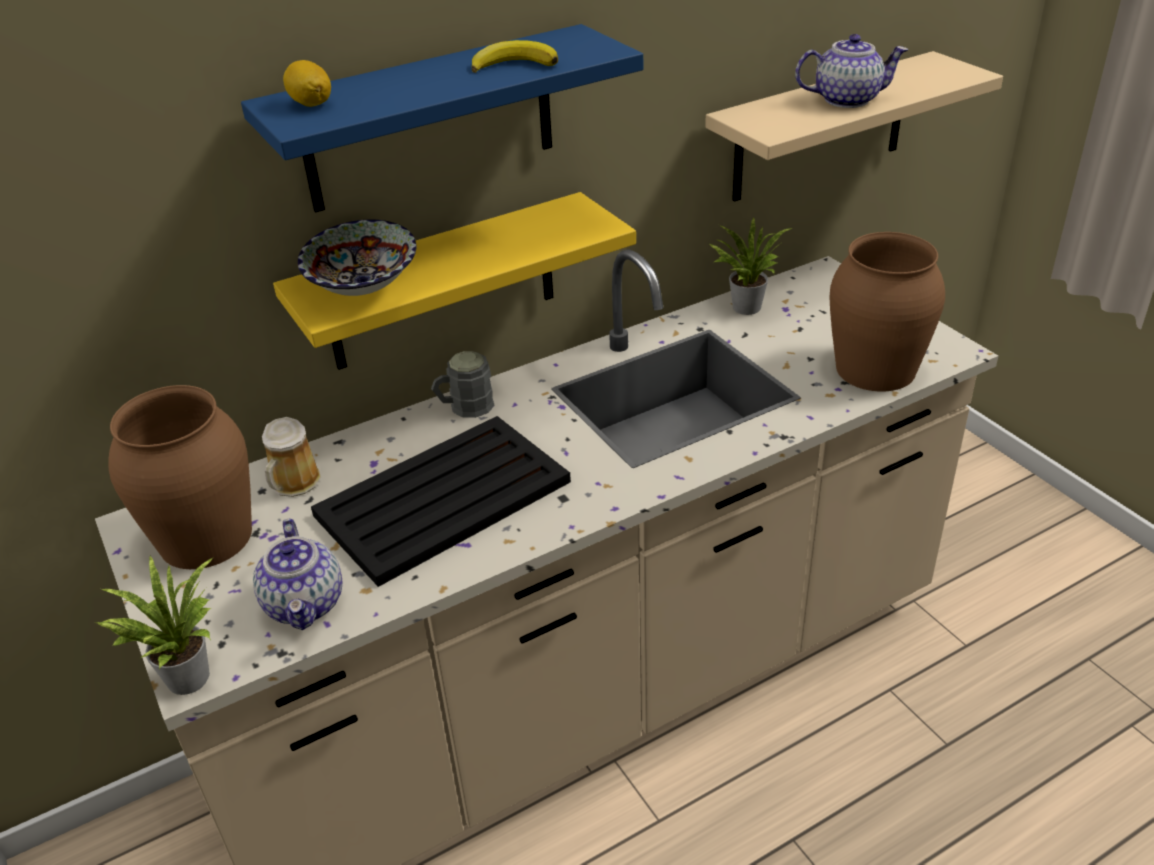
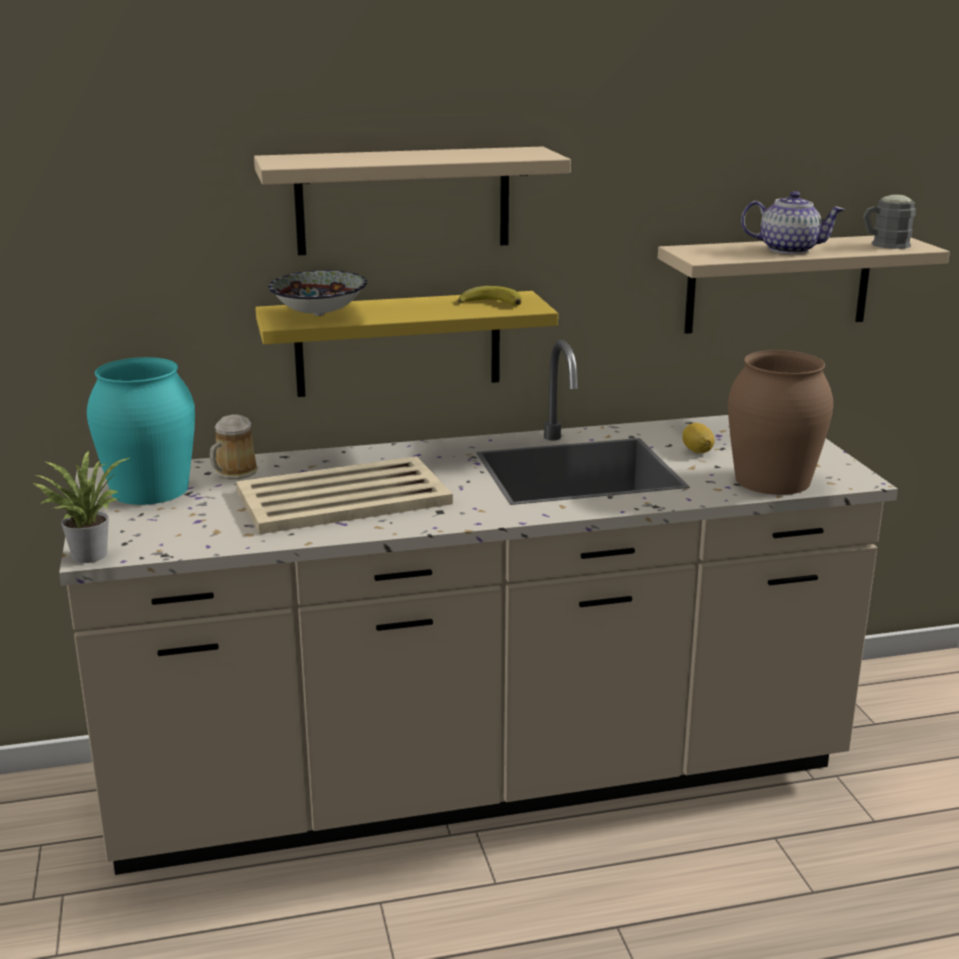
camera: 15 degrees right, 15 degrees down
(207, 536) = (151, 489): brown vase -> turquoise vase
(306, 604) = (199, 534): teapot -> none
(311, 104) = (300, 159): lemon -> lemon (697, 451)
(430, 120) = (403, 200): blue shelf -> beige shelf
(445, 498) = (345, 497): black tray -> beige tray
(464, 407) = (396, 452): grey mug -> grey mug (884, 245)
(514, 64) = (466, 156): banana -> banana (491, 302)
(744, 305) = (682, 428): potted plant -> none

